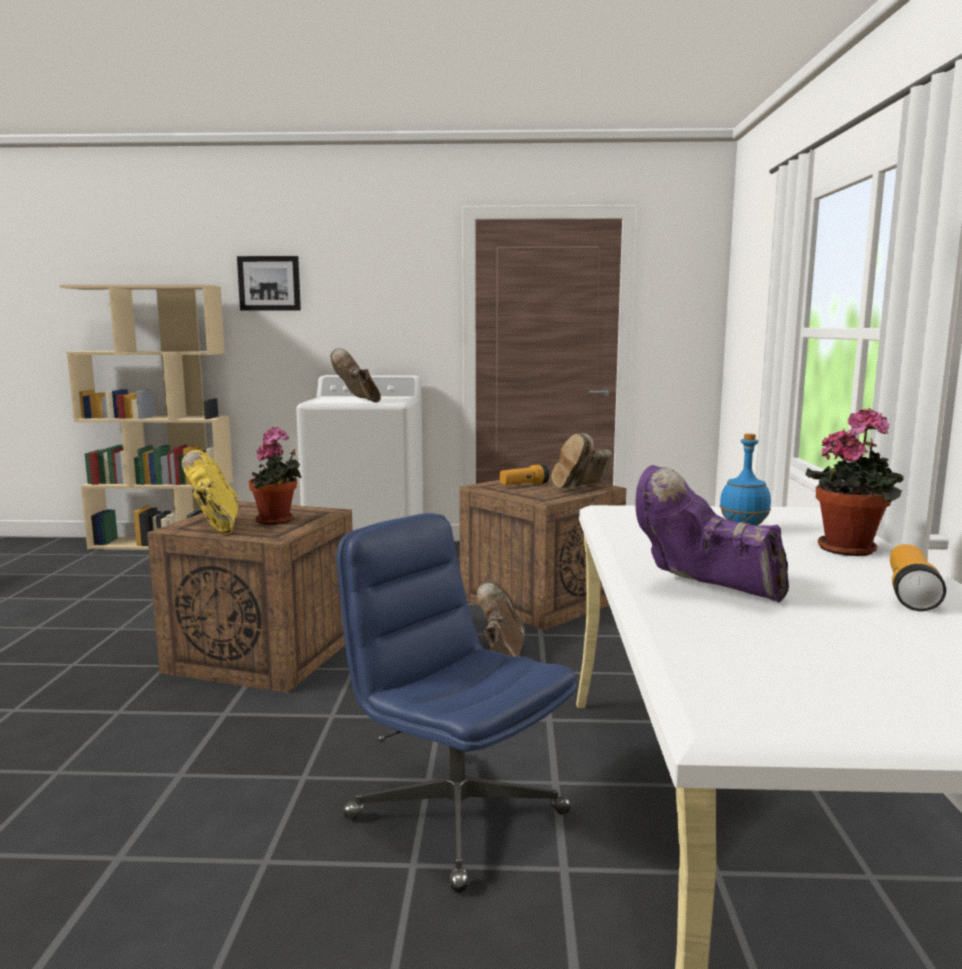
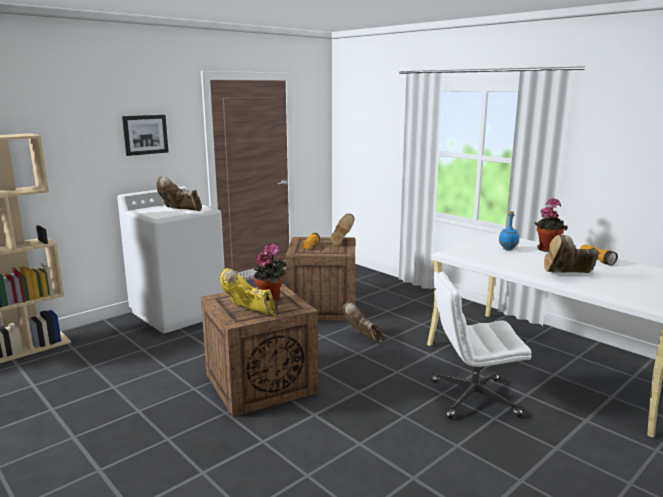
camera: 45 degrees left, 5 degrees up
(269, 283) = (69, 128): picture -> picture (145, 134)
(454, 814) = (472, 398): blue office chair -> white office chair
(705, 591) = (567, 275): purple boot -> brown boot

